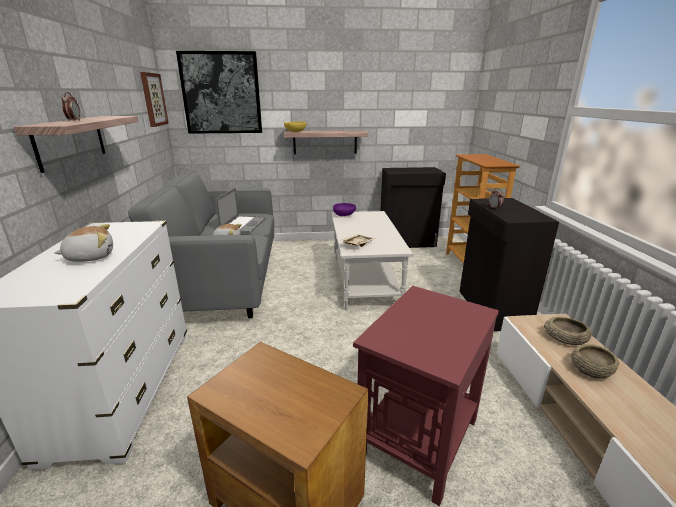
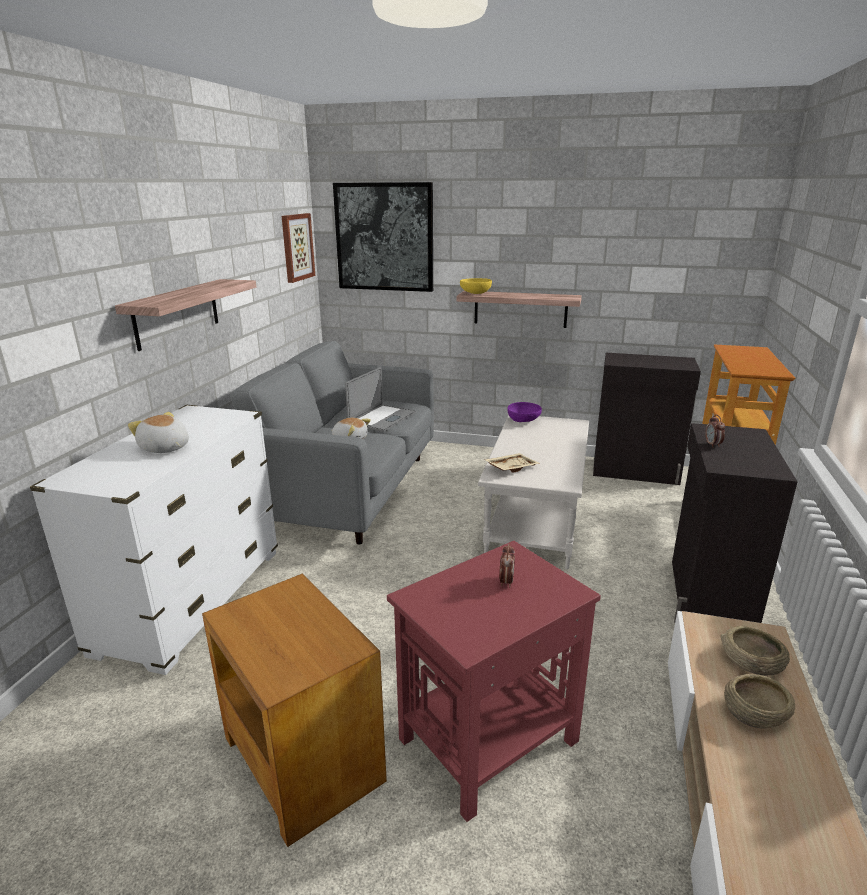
camera: 20 degrees right, 0 degrees up
(74, 120) = (178, 293): alarm clock -> alarm clock (506, 582)
(90, 257) = (164, 448): plush toy -> plush toy turned 135 degrees counterclockwise

